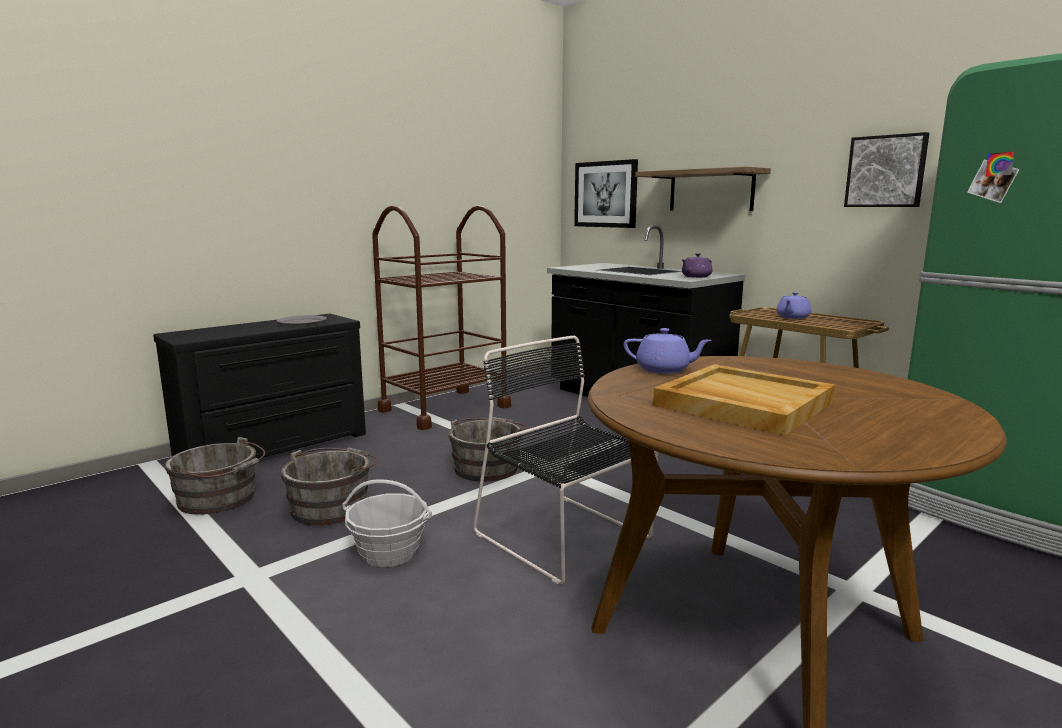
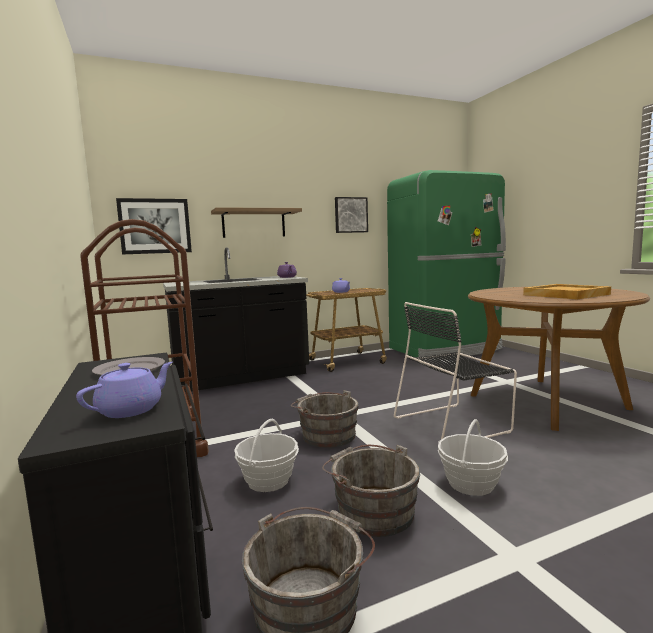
camera: 70 degrees left, 5 degrees down
(381, 460) = (268, 480): none -> basket
(664, 369) = (503, 297): purple teapot -> purple teapot (131, 410)

